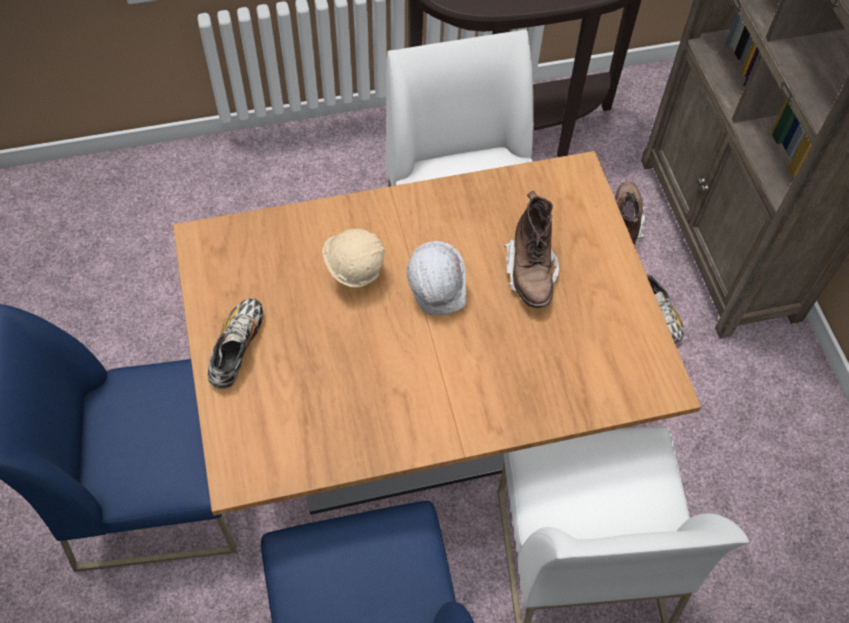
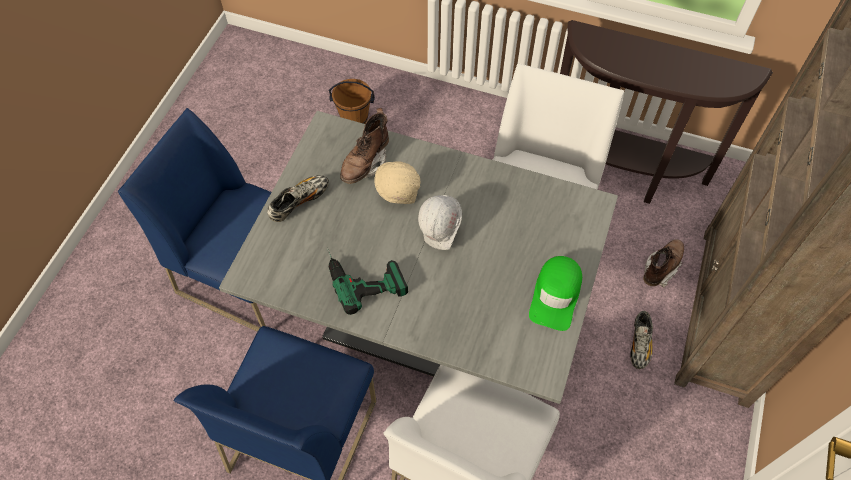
camera: 35 degrees right, 0 degrees up
(160, 227) = (354, 118): none -> brown bucket
(383, 391) = (363, 274): none -> power drill
(419, 426) = (425, 324): brown dining table -> grey dining table
(531, 273) = (511, 252): brown boot -> brown boot (365, 163)
(612, 295) = (556, 295): none -> green cap

